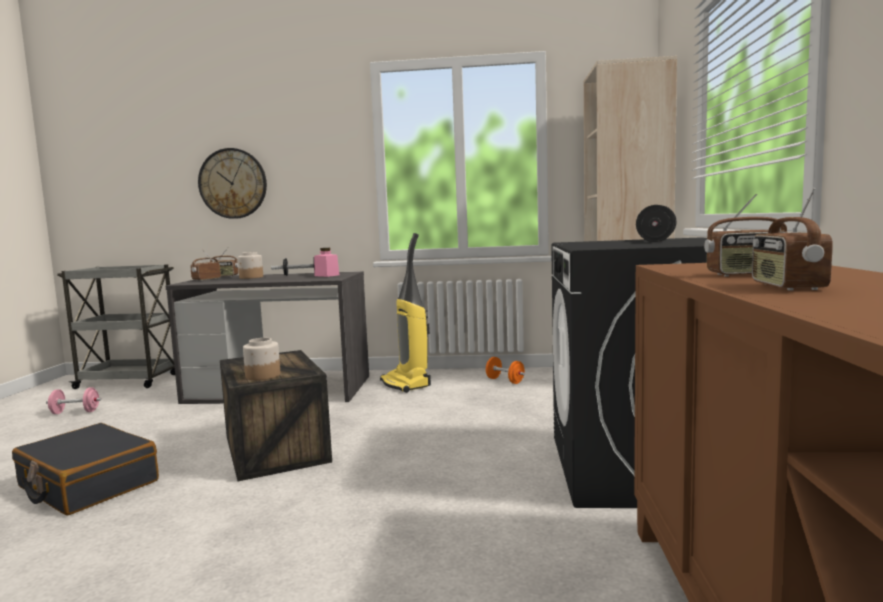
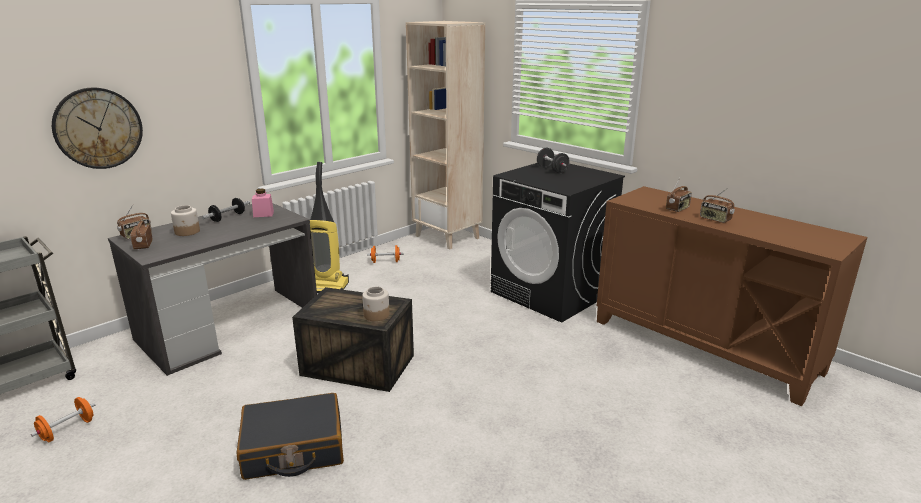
camera: 50 degrees left, 15 degrees up
(75, 412) = (67, 430): pink dumbbell -> orange dumbbell

